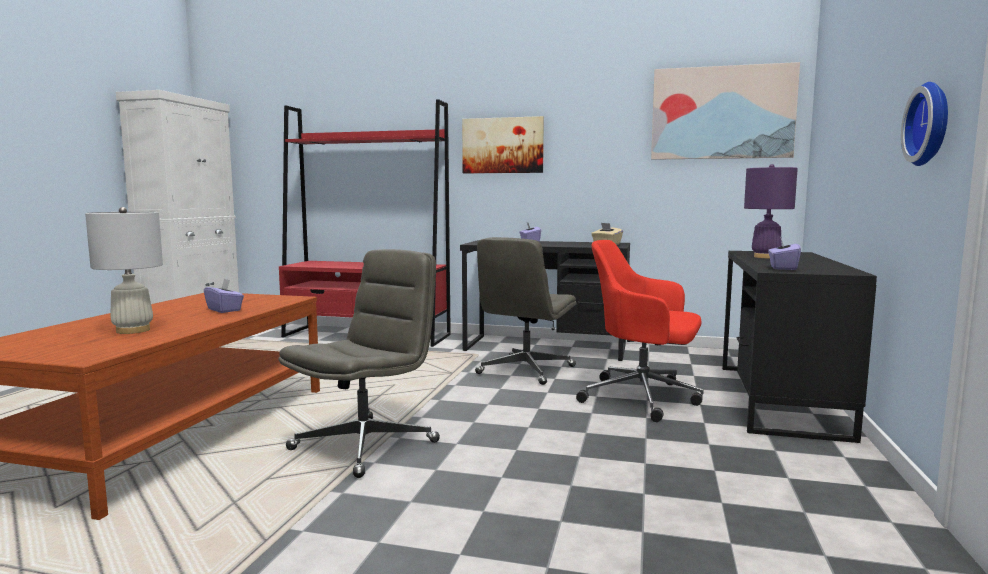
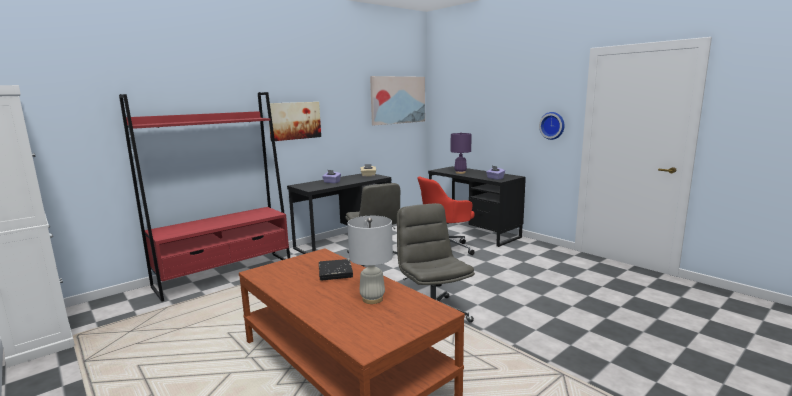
camera: 55 degrees left, 5 degrees up
(225, 310) = (335, 272): purple tissue box -> black book

